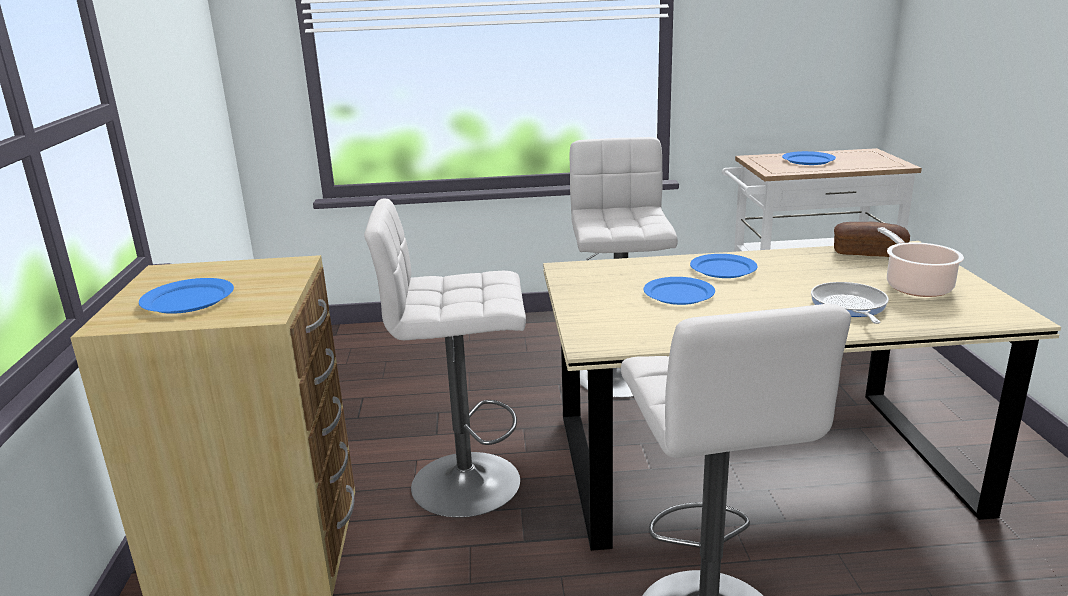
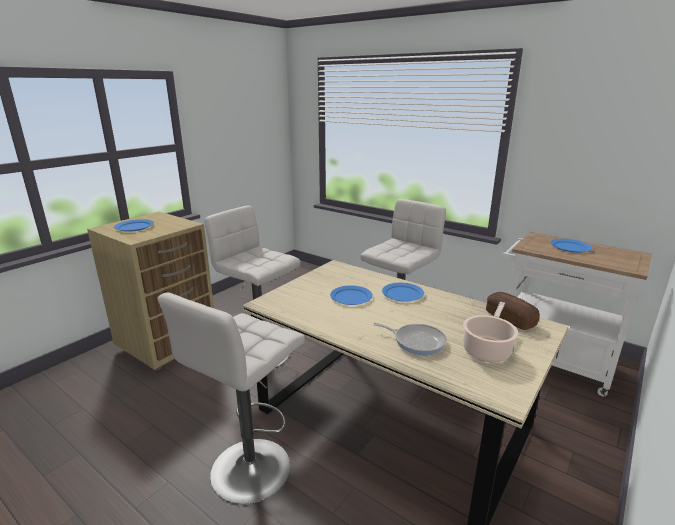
camera: 40 degrees right, 0 degrees up
(849, 306) = (416, 341): frying pan -> frying pan turned 75 degrees clockwise

